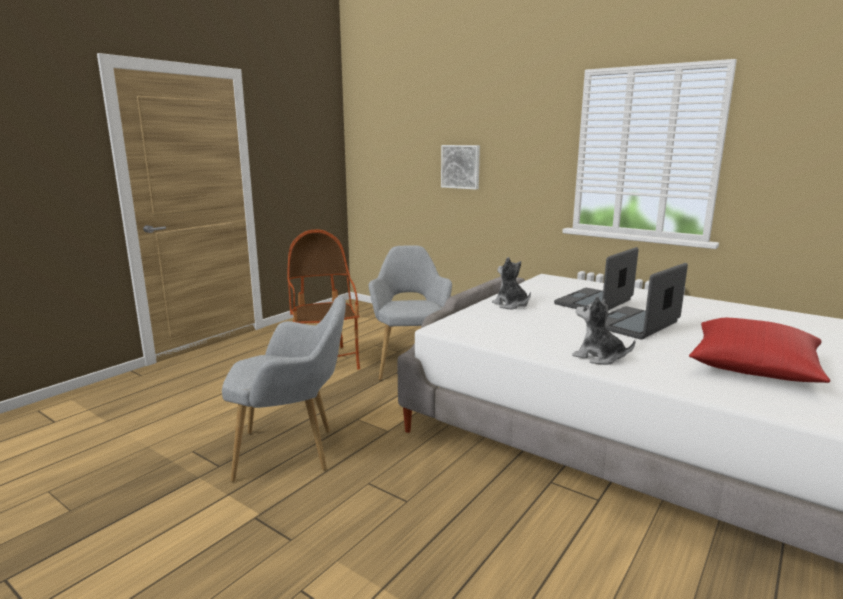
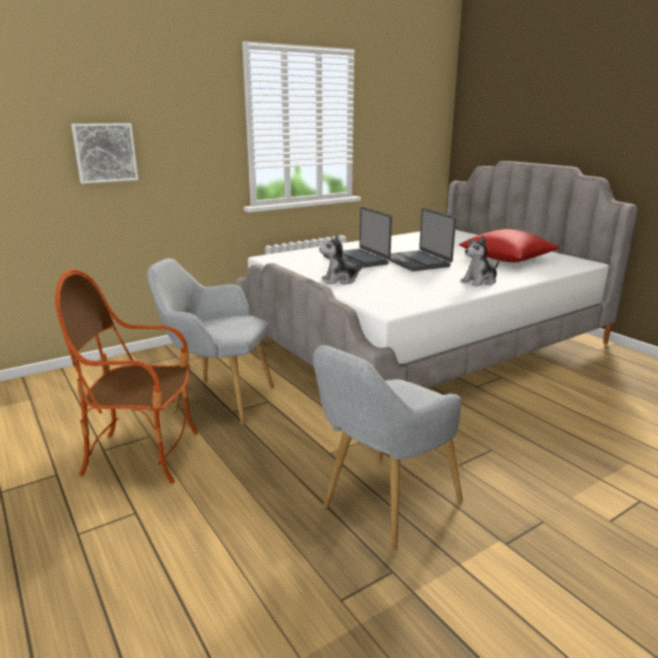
camera: 70 degrees left, 5 degrees up
(292, 452) = (383, 506): grey armchair -> grey armchair turned 150 degrees counterclockwise

